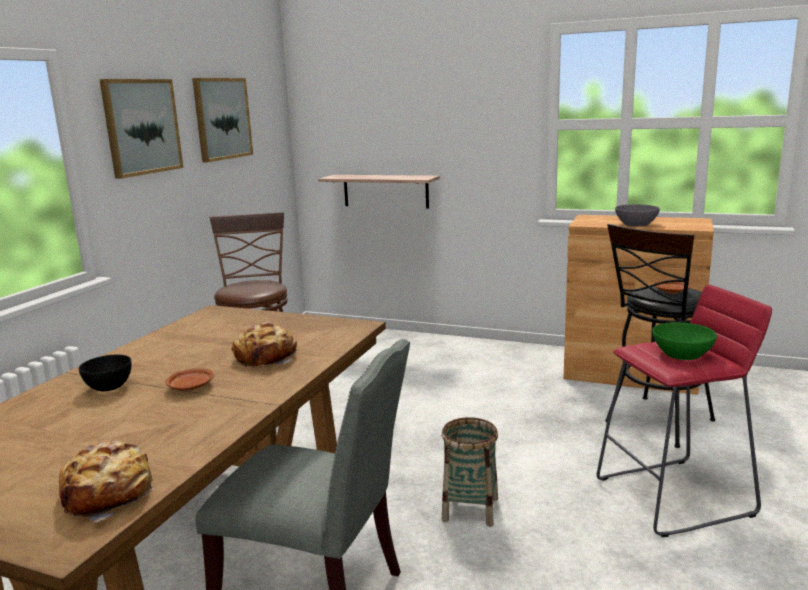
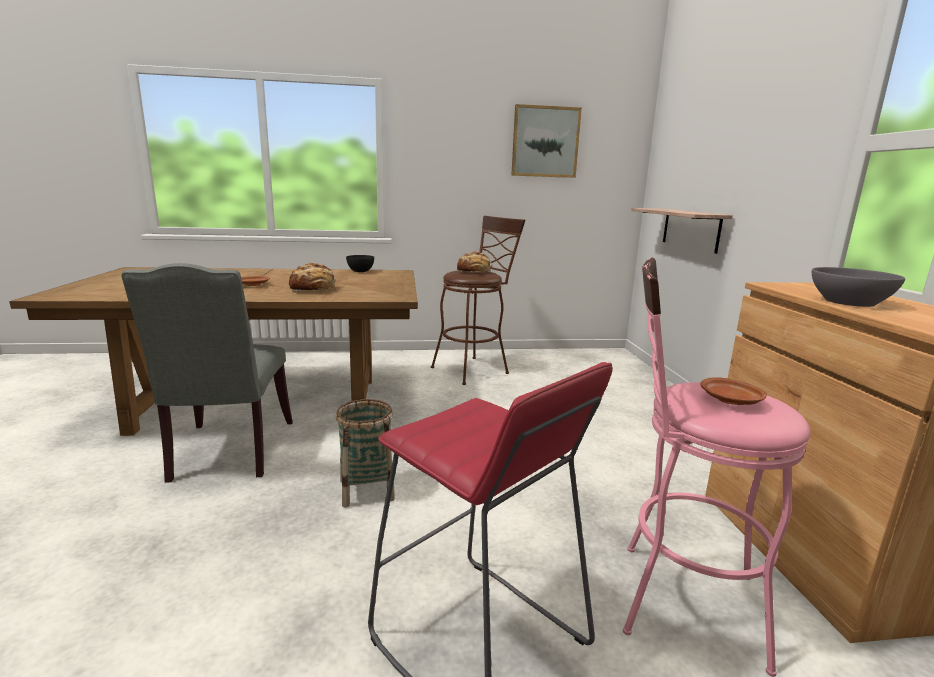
camera: 60 degrees right, 0 degrees up
(108, 387) = (250, 275): black bowl -> black bowl (360, 271)
(110, 494) = (99, 294): bread -> bread (474, 272)
(141, 127) = (450, 139): picture -> none
(655, 424) = (674, 599): black stool -> pink stool
(682, 353) = (481, 433): green bowl -> none

